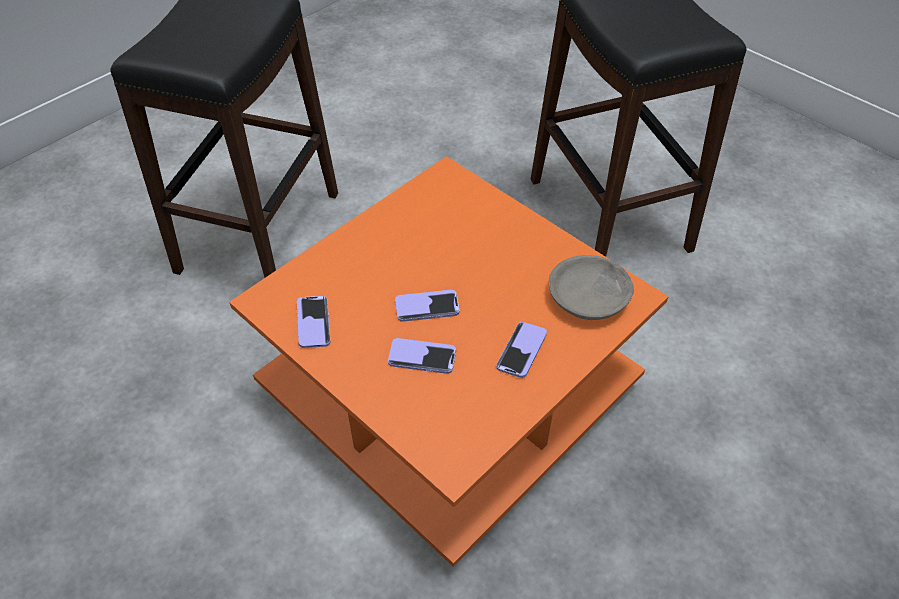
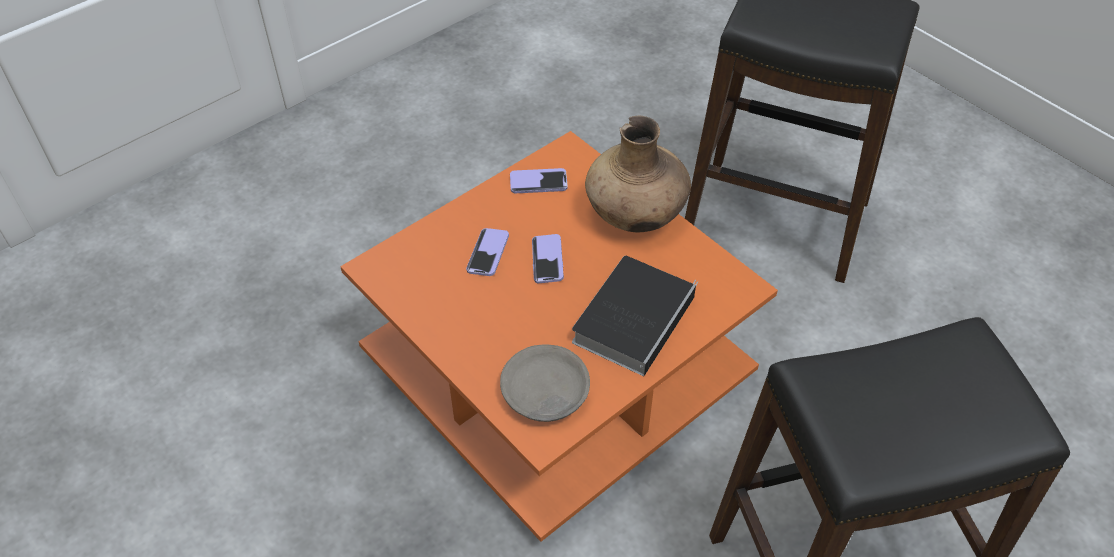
camera: 95 degrees right, 0 degrees up
(361, 244) = (636, 214): none -> brown vase
(490, 241) = (634, 316): none -> book
(521, 351) = (483, 327): phone -> none

